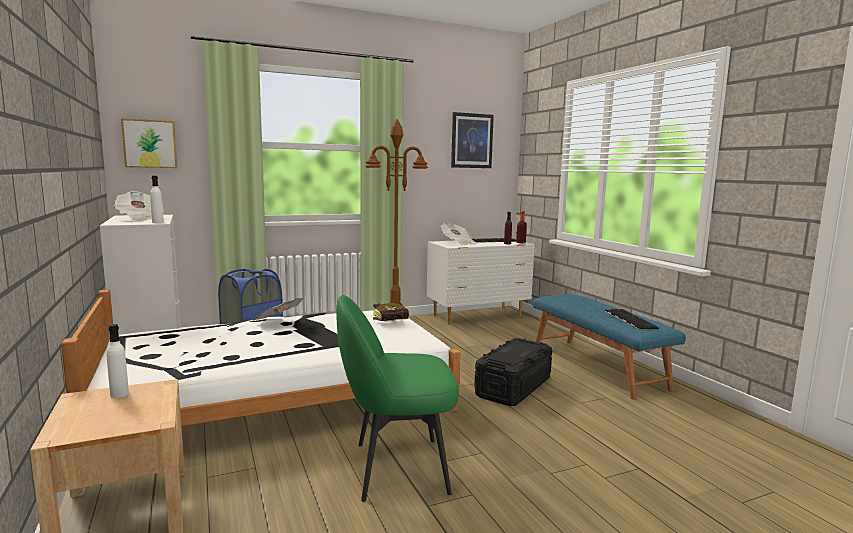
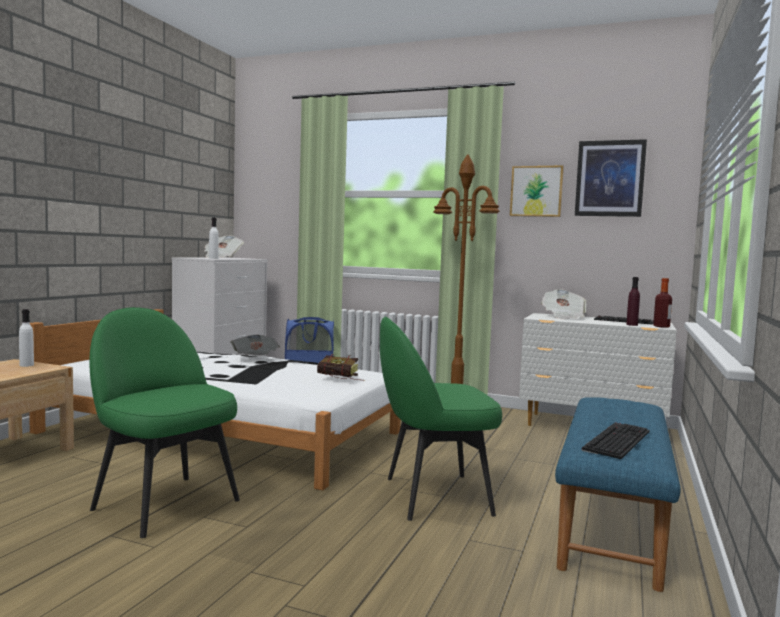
camera: 45 degrees right, 5 degrees down
(150, 144) = (264, 196): picture -> picture (536, 191)
(513, 387) = (433, 496): black storage box -> green chair

